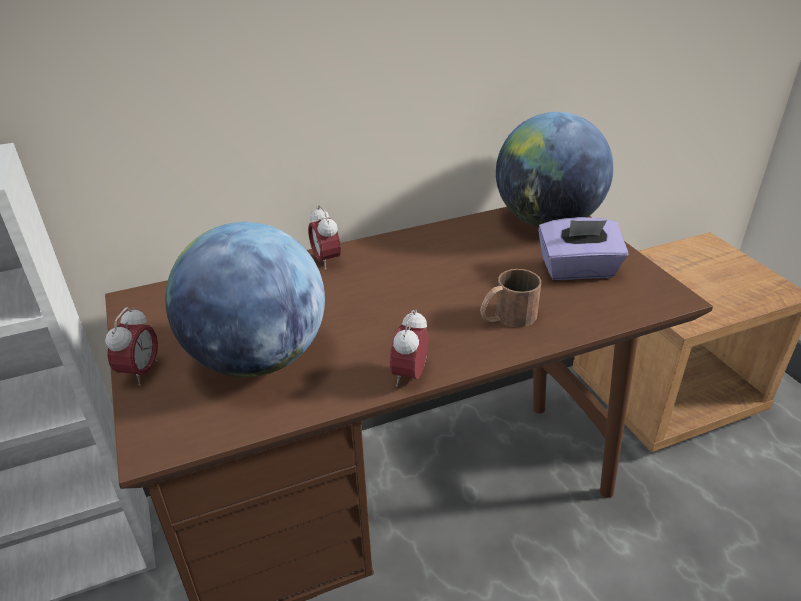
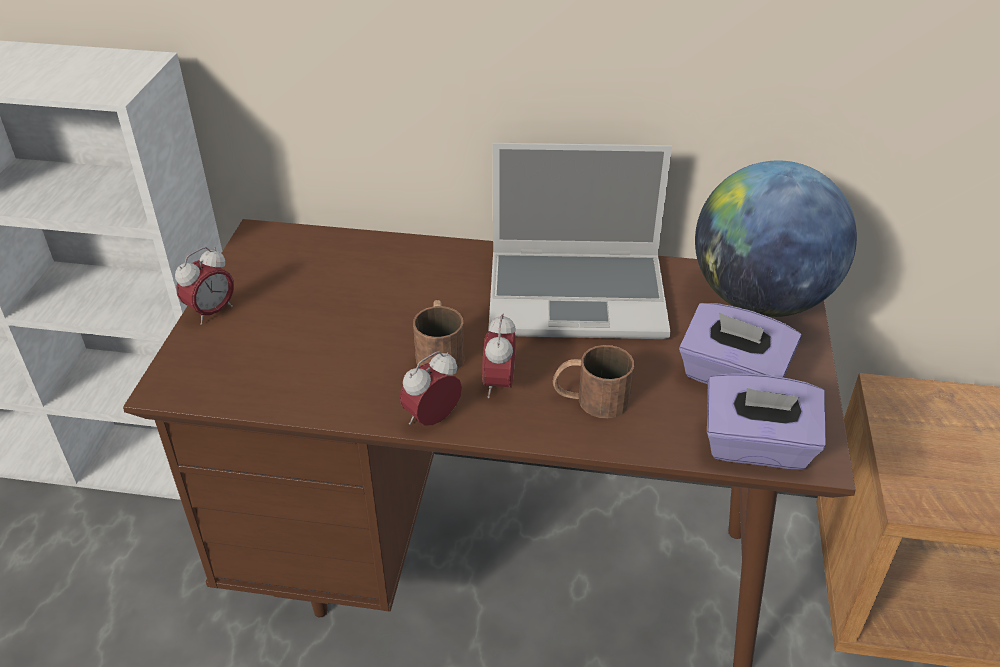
camera: 30 degrees right, 5 degrees up
(258, 358) = (314, 340): globe -> none
(326, 261) = (465, 258): alarm clock -> alarm clock (499, 384)
(368, 327) = (439, 350): none -> brown mug
(432, 257) = (579, 295): none -> laptop
(636, 304) = (757, 447): none -> purple tissue box

